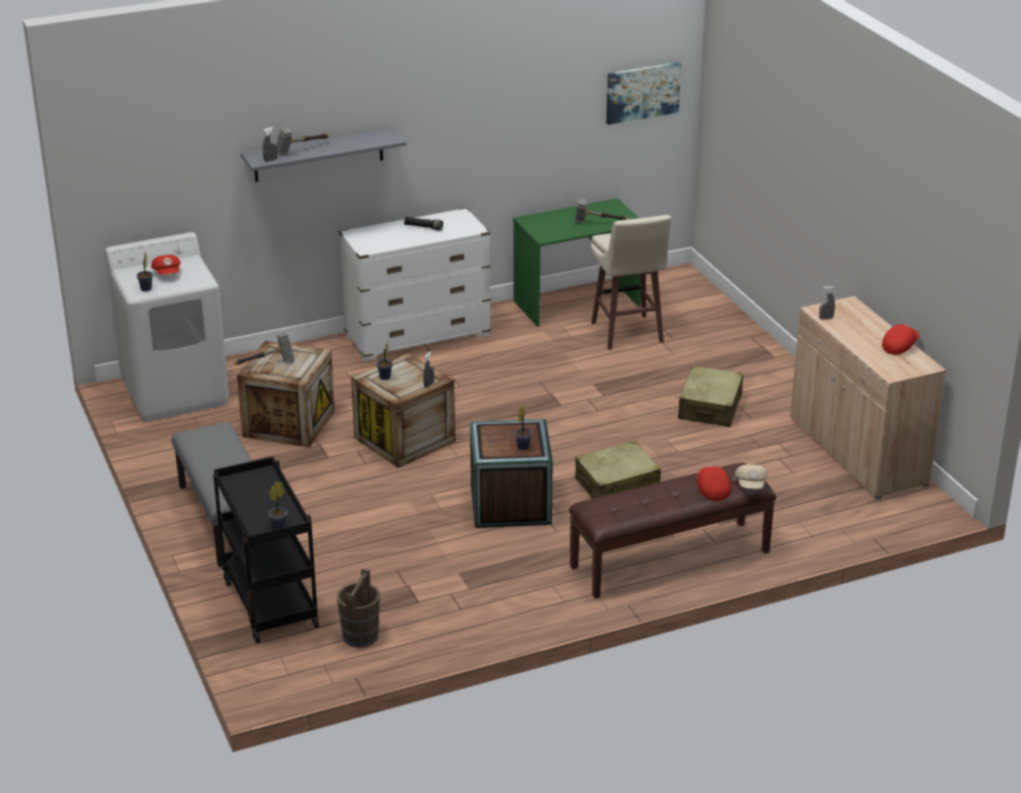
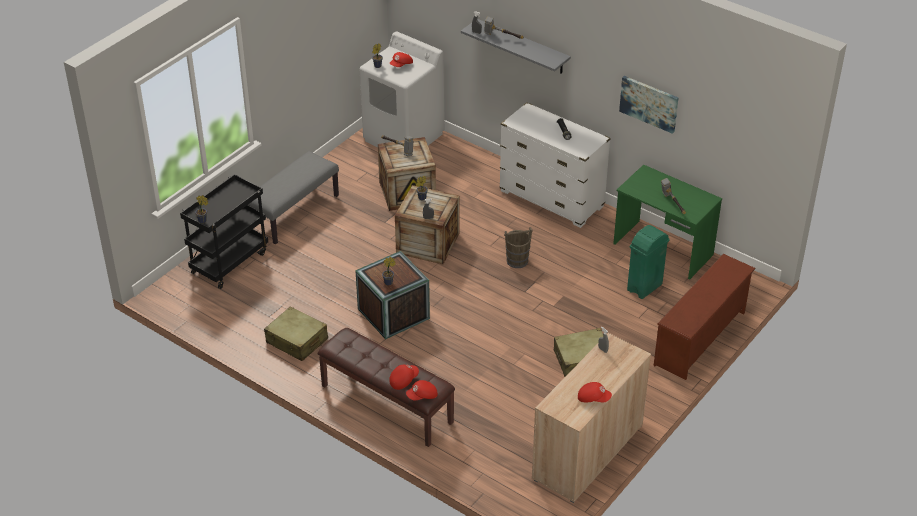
camera: 60 degrees right, 10 degrees up
(360, 636) = (223, 307): brown bucket -> brown bucket (517, 261)
(617, 486) = (450, 351): beige suitcase -> beige suitcase (297, 341)
(627, 333) = (644, 287): beige stool -> green trash can
(642, 92) = (753, 134): picture -> picture (649, 103)
(738, 331) = (701, 339): none -> brown shoe rack
(751, 485) = (422, 396): beige cap -> red cap

